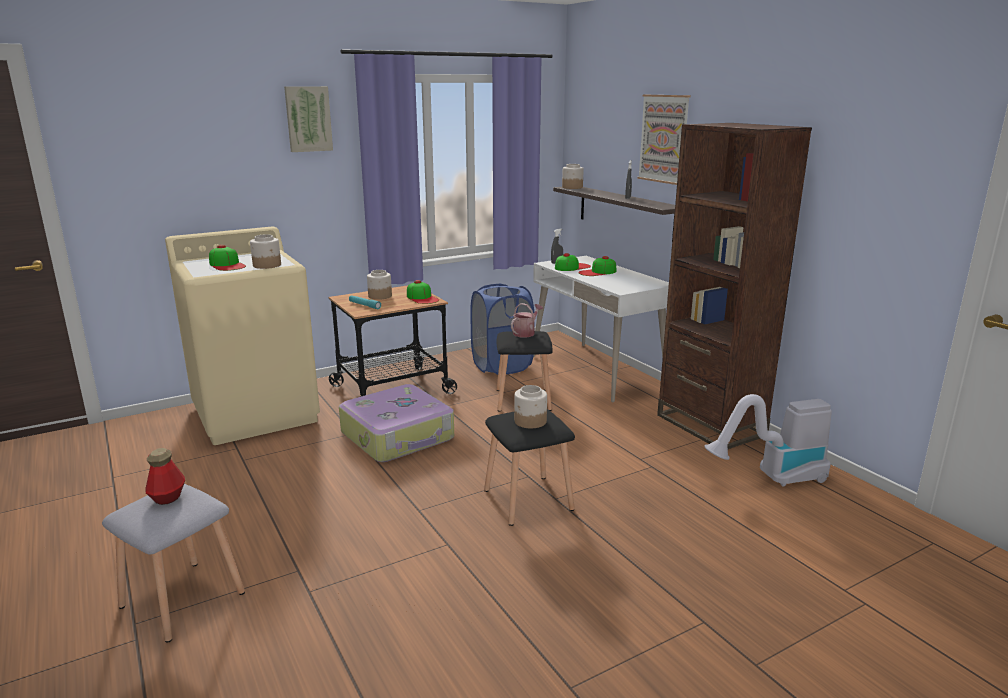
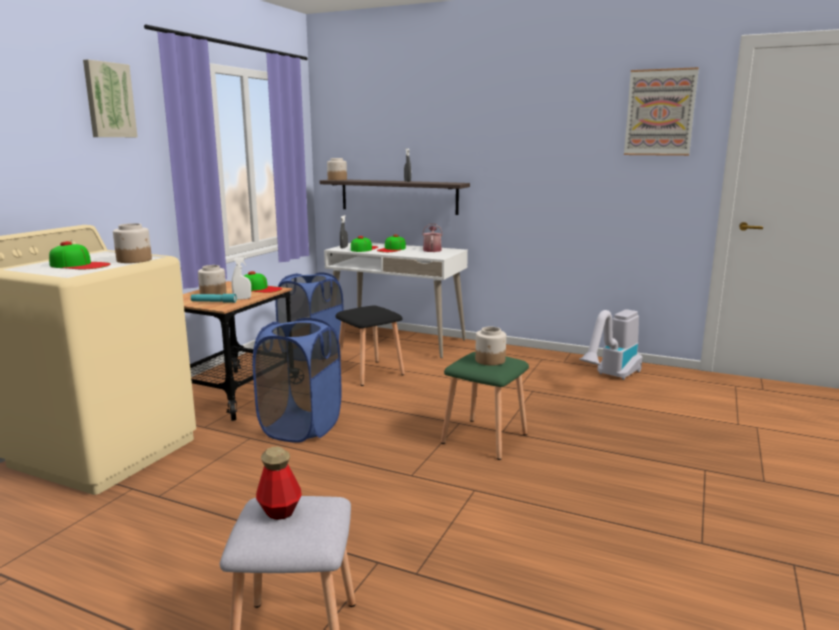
camera: 35 degrees left, 5 degrees down
(389, 306) = (242, 299): none -> white spray bottle
(398, 436) = (301, 427): suitcase -> blue laundry basket
(525, 333) = (365, 307): watering can -> watering can (432, 250)
(529, 500) = (486, 438): black stool -> green stool
(664, 139) = (438, 128): picture -> picture (660, 112)
(710, 425) = (528, 356): brown bookcase -> none

